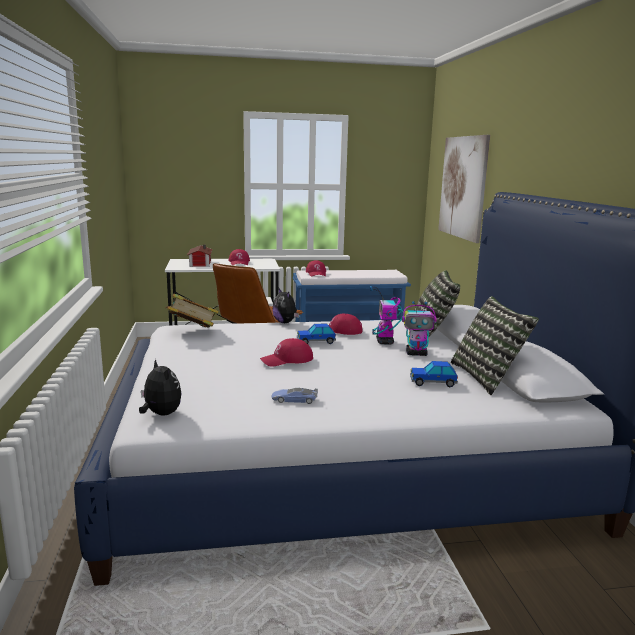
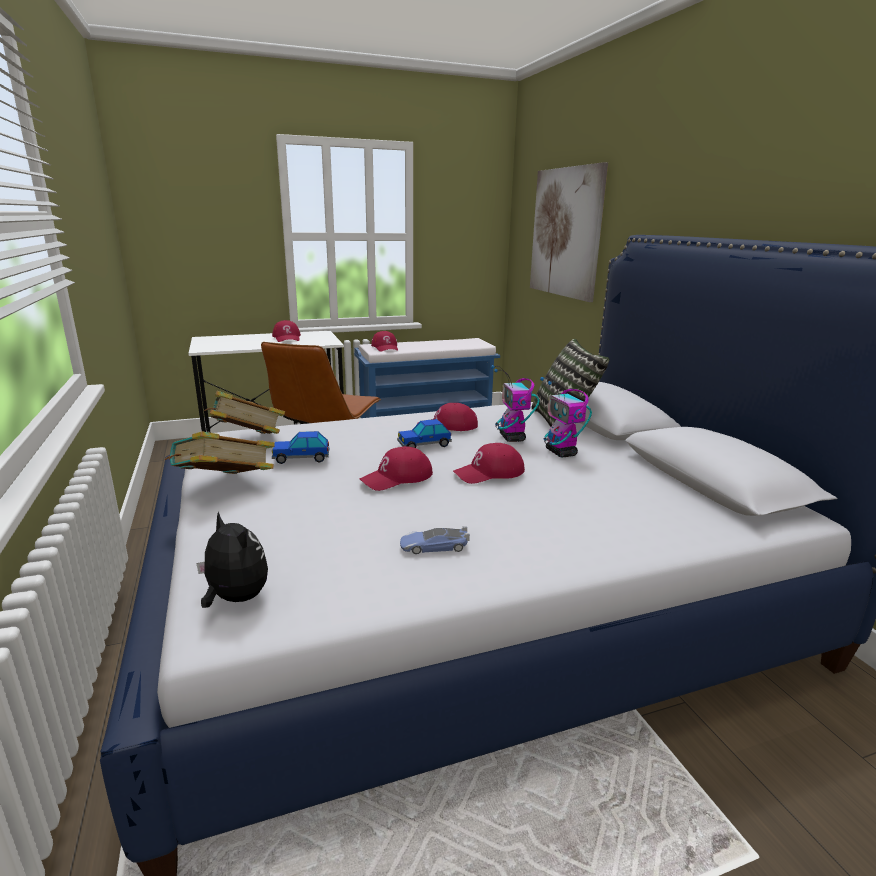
camera: 10 degrees left, 5 degrees up
(170, 356) = (224, 486): none -> book
(199, 263) = (234, 341): toy house -> none
(285, 322) = (371, 418): plush toy -> none
(354, 362) = (489, 473): none -> red cap
(417, 354) = (561, 453): toy robot -> toy robot turned 75 degrees clockwise
(432, 383) = (606, 497): toy car -> toy car (301, 458)
(488, 377) = (668, 481): pillow -> none

